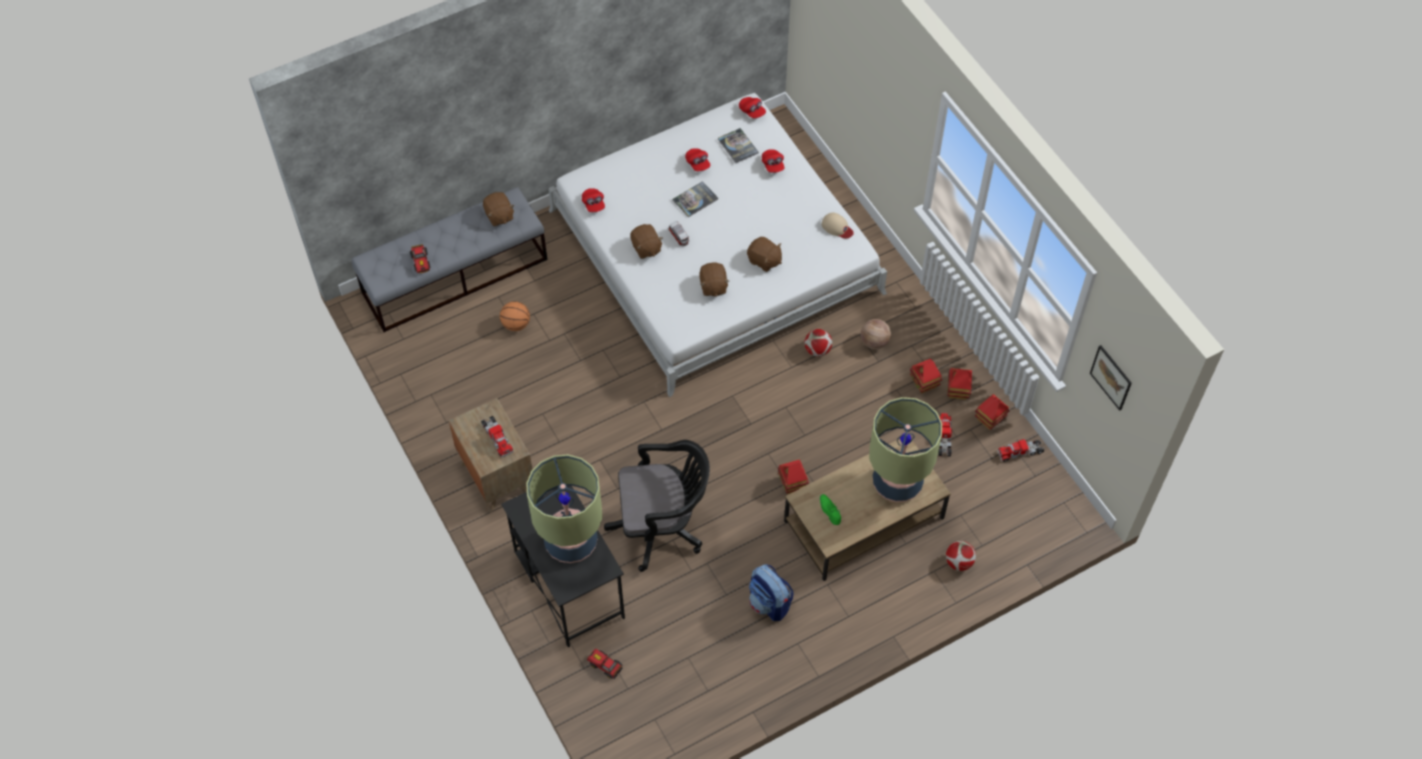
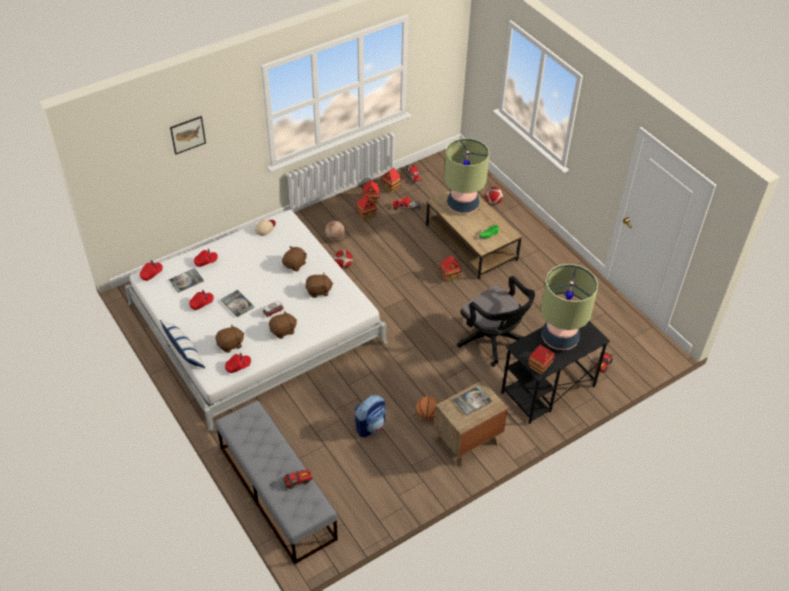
camera: 95 degrees left, 10 degrees down
(497, 438) = (472, 401): toy truck -> book
(499, 216) = (248, 429): brown plush toy -> brown plush toy (230, 344)
(516, 324) = (326, 443): basketball -> basketball (427, 415)
(524, 508) = (539, 366): none -> toy house
(622, 152) = (184, 351): none -> pillow
(662, 526) = (493, 341): black office chair -> black office chair turned 150 degrees clockwise
(769, 603) = (538, 285): backpack -> backpack (370, 426)
(1111, 377) = (435, 58): picture -> picture (188, 135)

